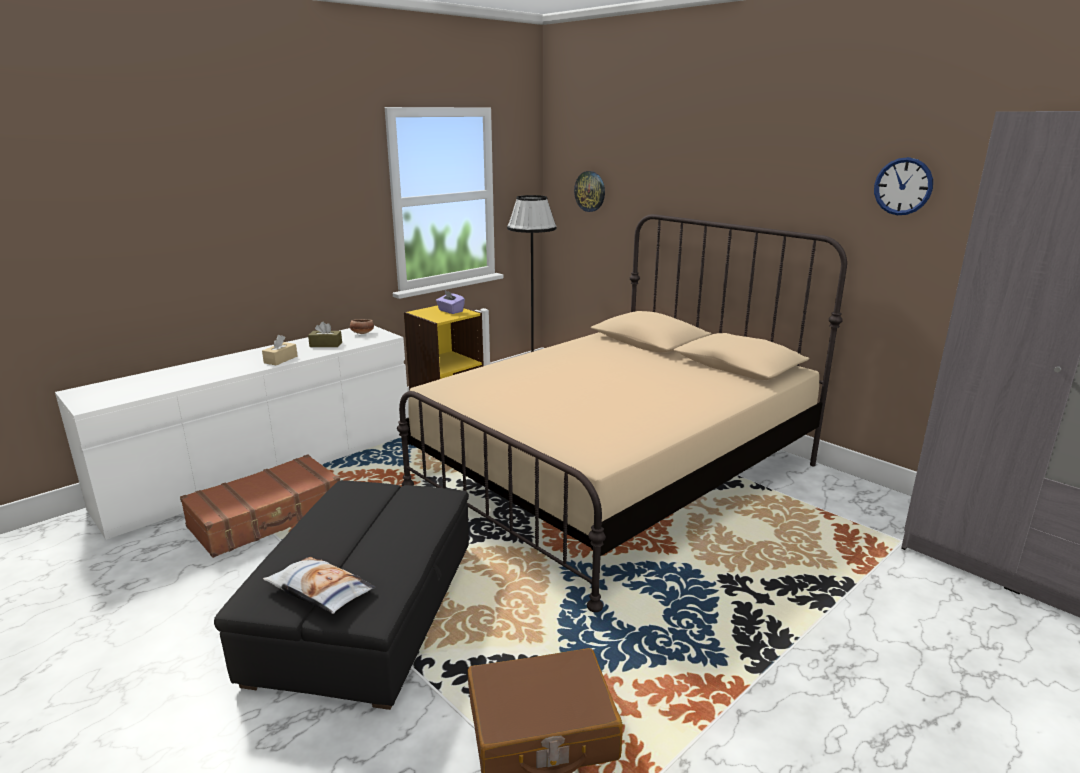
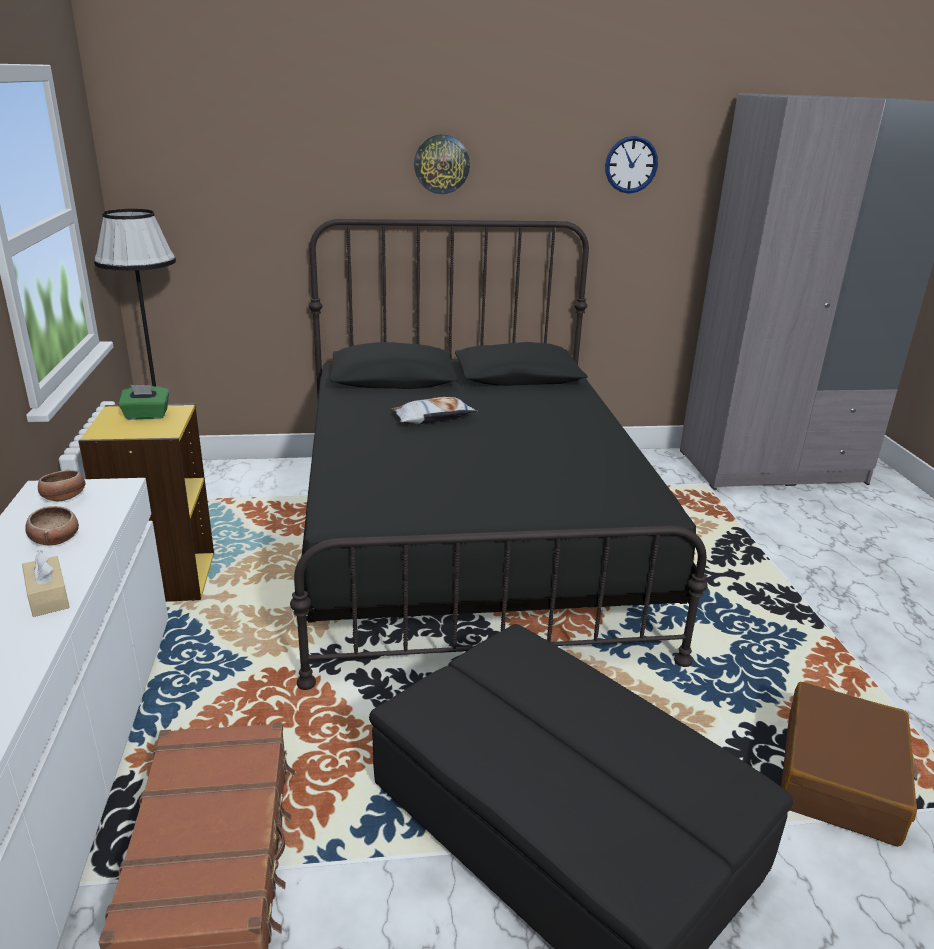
camera: 55 degrees left, 5 degrees up
(319, 591) = (671, 818): pillow -> pillow (433, 417)
(326, 344) = (55, 539): brown tissue box -> bowl
(450, 311) = (146, 415): purple tissue box -> green tissue box
(590, 191) = (210, 195): wall clock -> wall clock (441, 164)
(616, 475) = (468, 541): beige bed -> black bed

